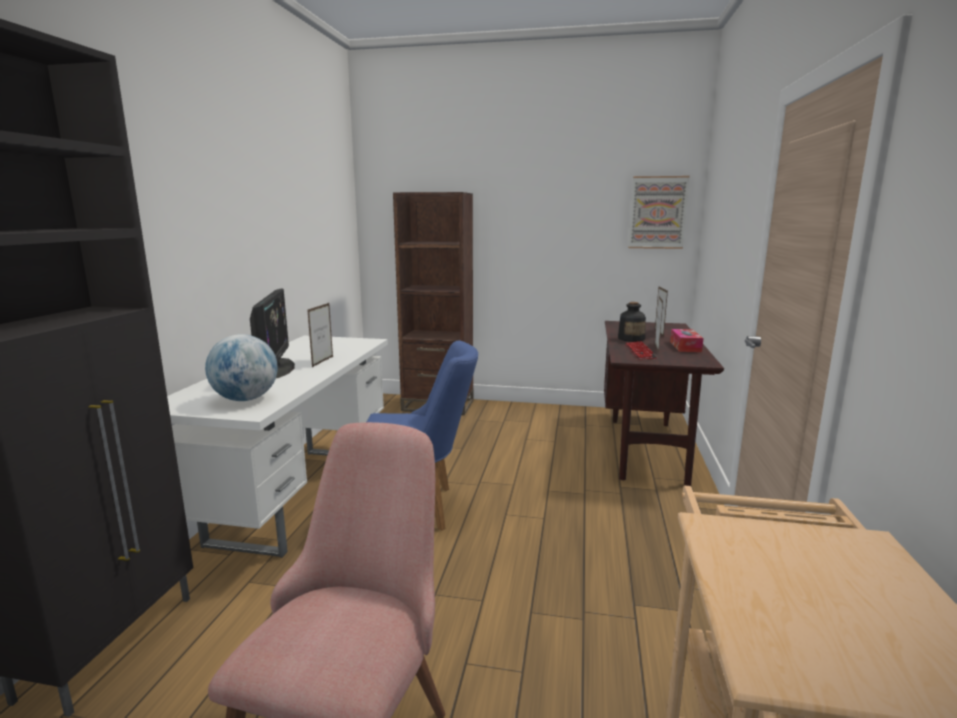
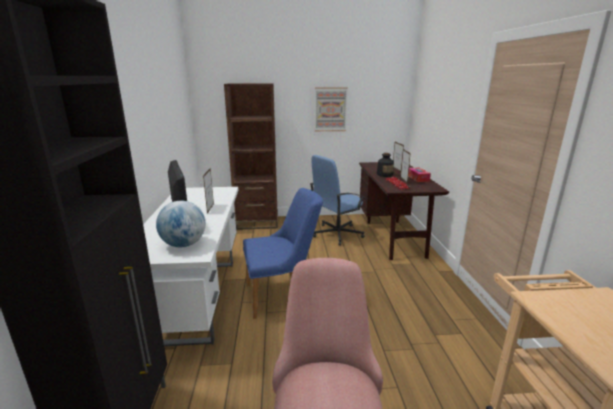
camera: 15 degrees left, 5 degrees up
(552, 432) = (337, 234): none -> blue office chair
(657, 212) = (388, 95): picture -> picture (330, 109)

